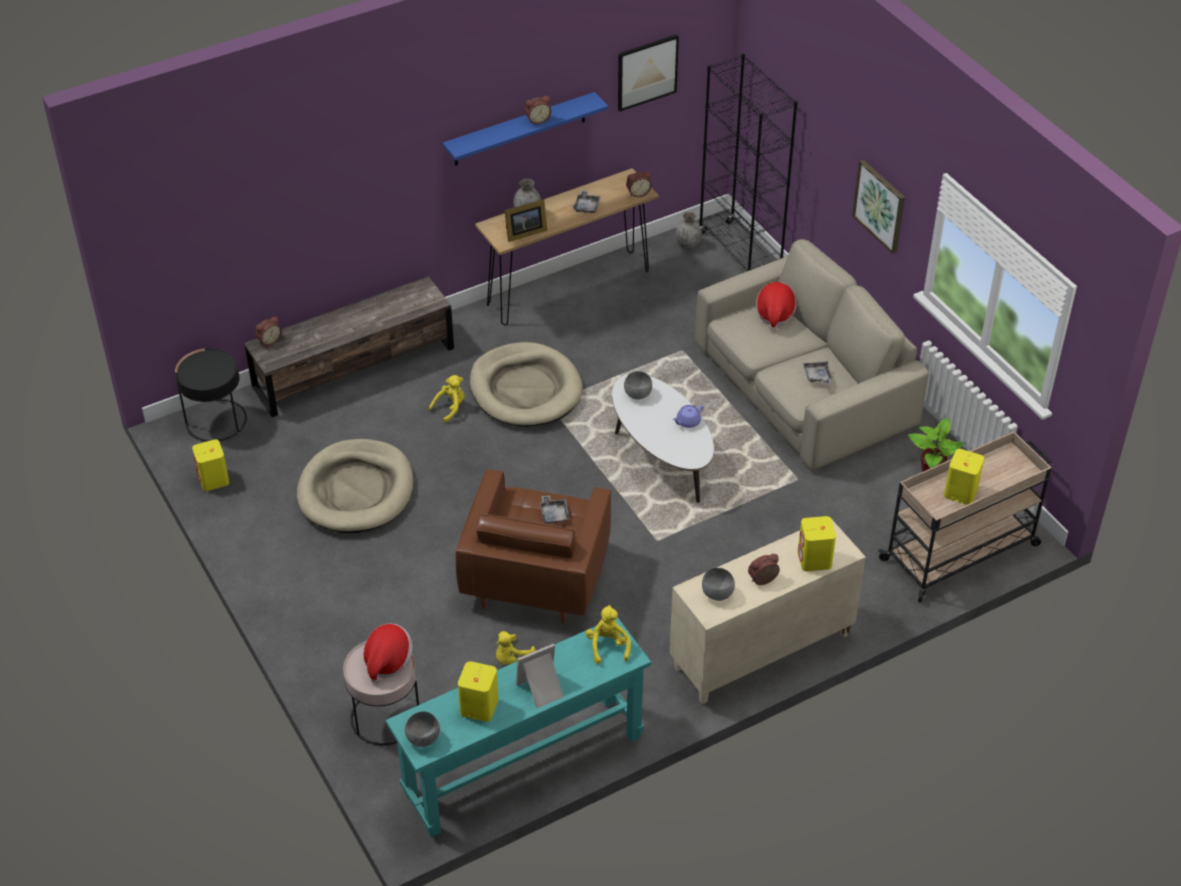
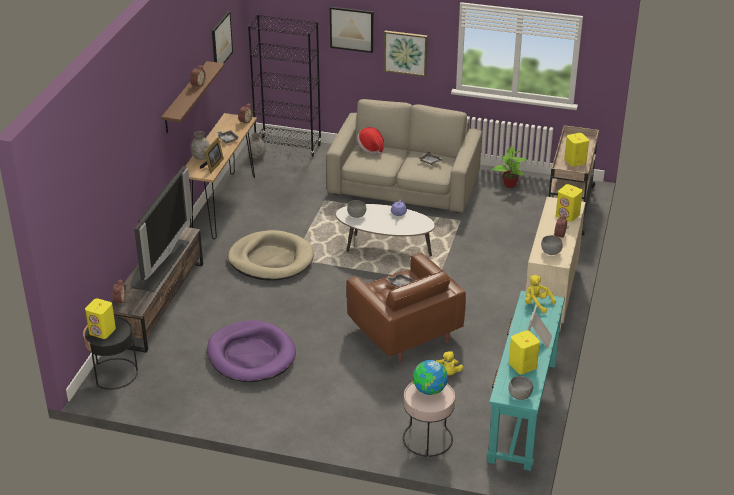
camera: 45 degrees left, 10 degrees down
(214, 480) = (158, 401): yellow speaker -> yellow speaker (102, 331)
(356, 490) = (251, 355): beige dog bed -> purple dog bed
(358, 321) = (159, 263): none -> television
(387, 661) = (429, 390): hat -> globe
(450, 408) = (243, 290): yellow plush toy -> none
(520, 129) = (185, 97): blue shelf -> brown shelf
(831, 135) = (351, 29): none -> picture

